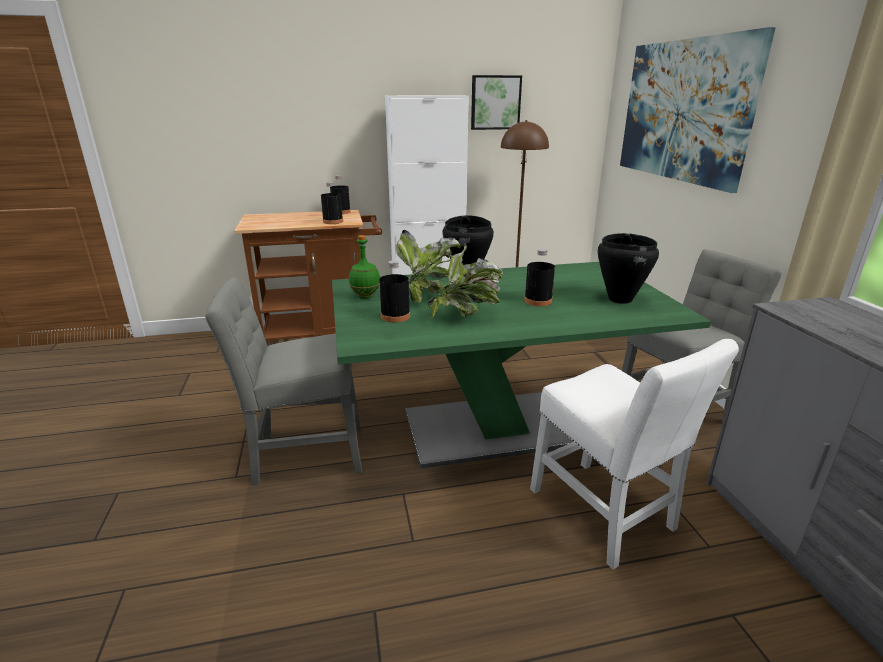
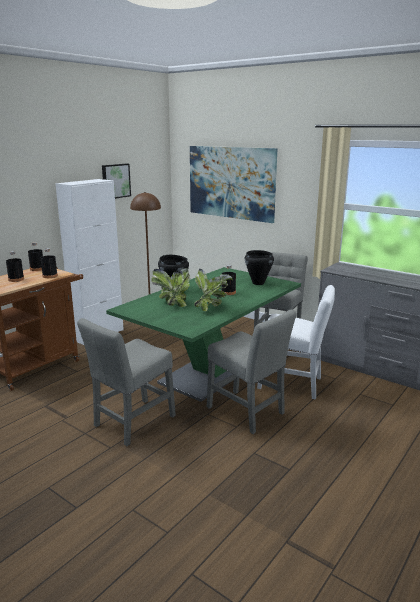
camera: 40 degrees left, 5 degrees down
(365, 296) = (146, 312): green bottle -> none
(395, 316) = (181, 316): black bottle -> black bottle (16, 279)
(461, 525) = (247, 412): none -> grey chair

